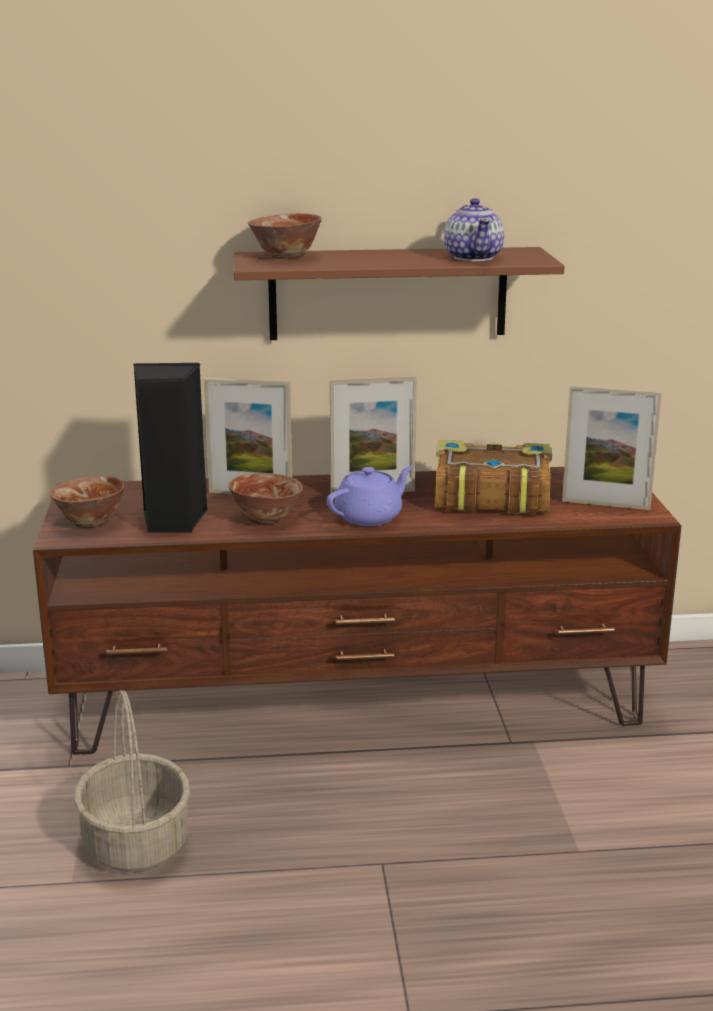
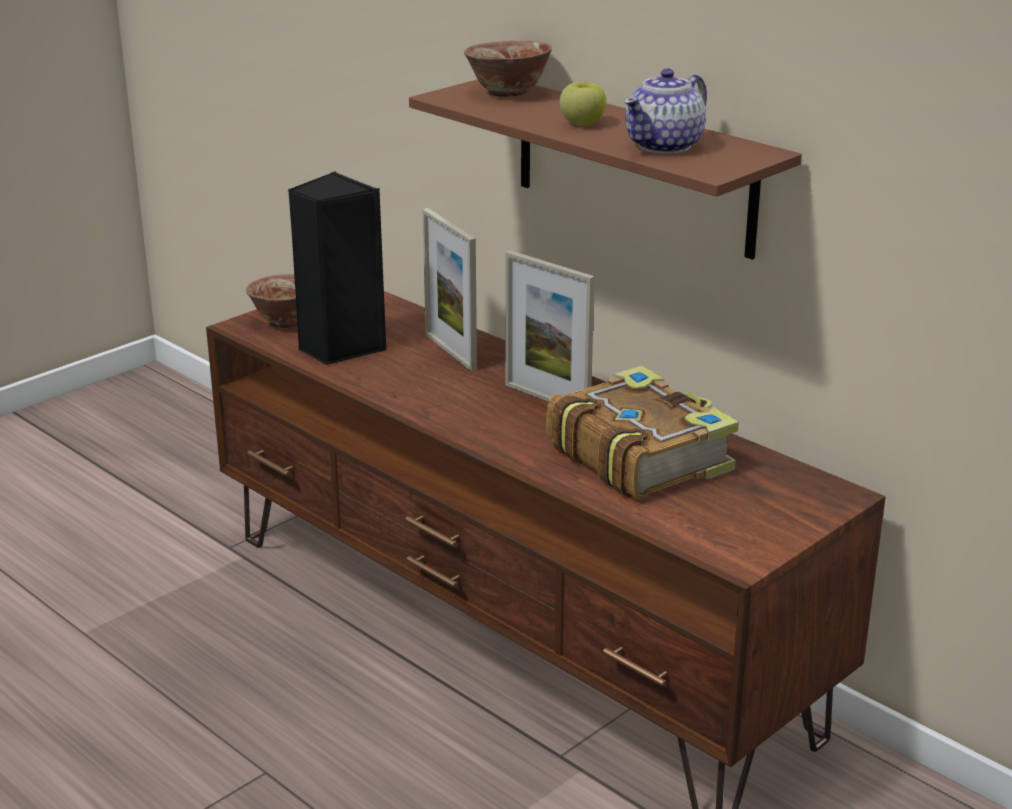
camera: 50 degrees right, 5 degrees up
(135, 842) = (161, 632): basket -> none
(265, 519) = (404, 380): bowl -> none
(370, 517) = (483, 421): purple teapot -> none
(391, 259) = (582, 123): none -> apple
(606, 504) = (728, 524): picture frame -> none

